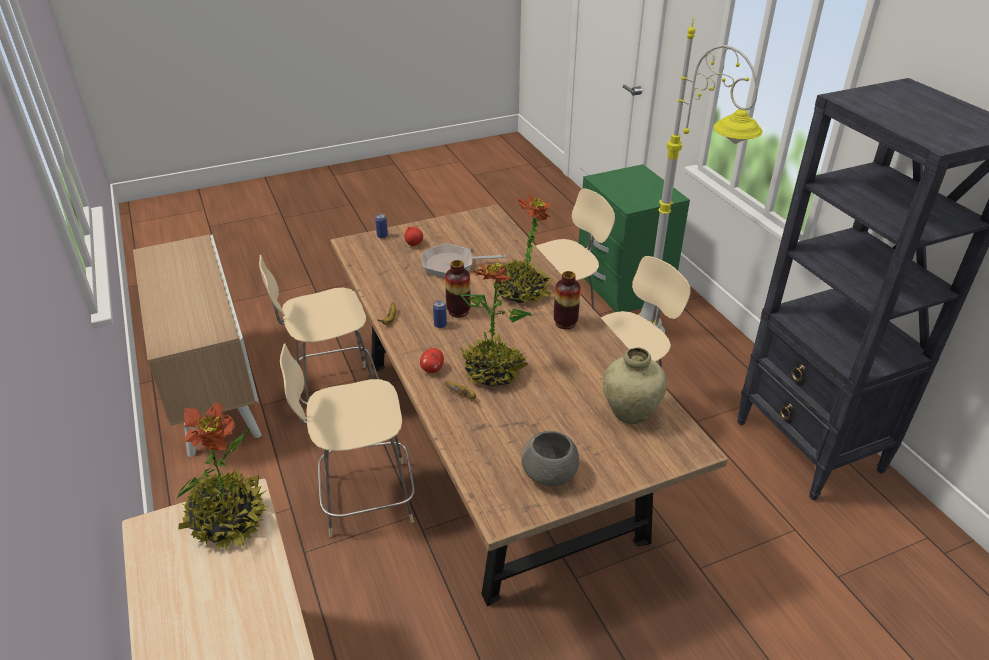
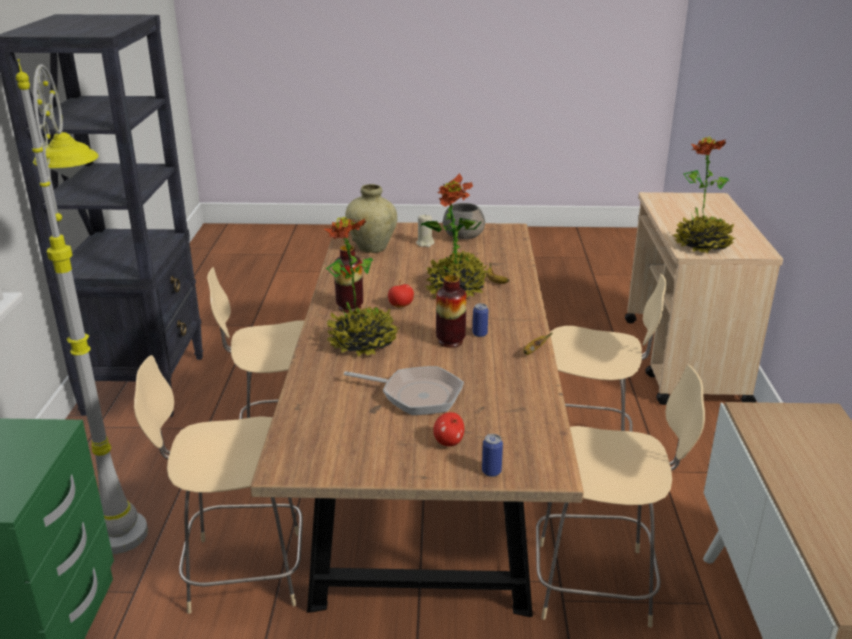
camera: 155 degrees left, 10 degrees down
(432, 369) = (511, 302): apple -> apple (401, 306)
(581, 442) = (425, 243): none -> beige candle

